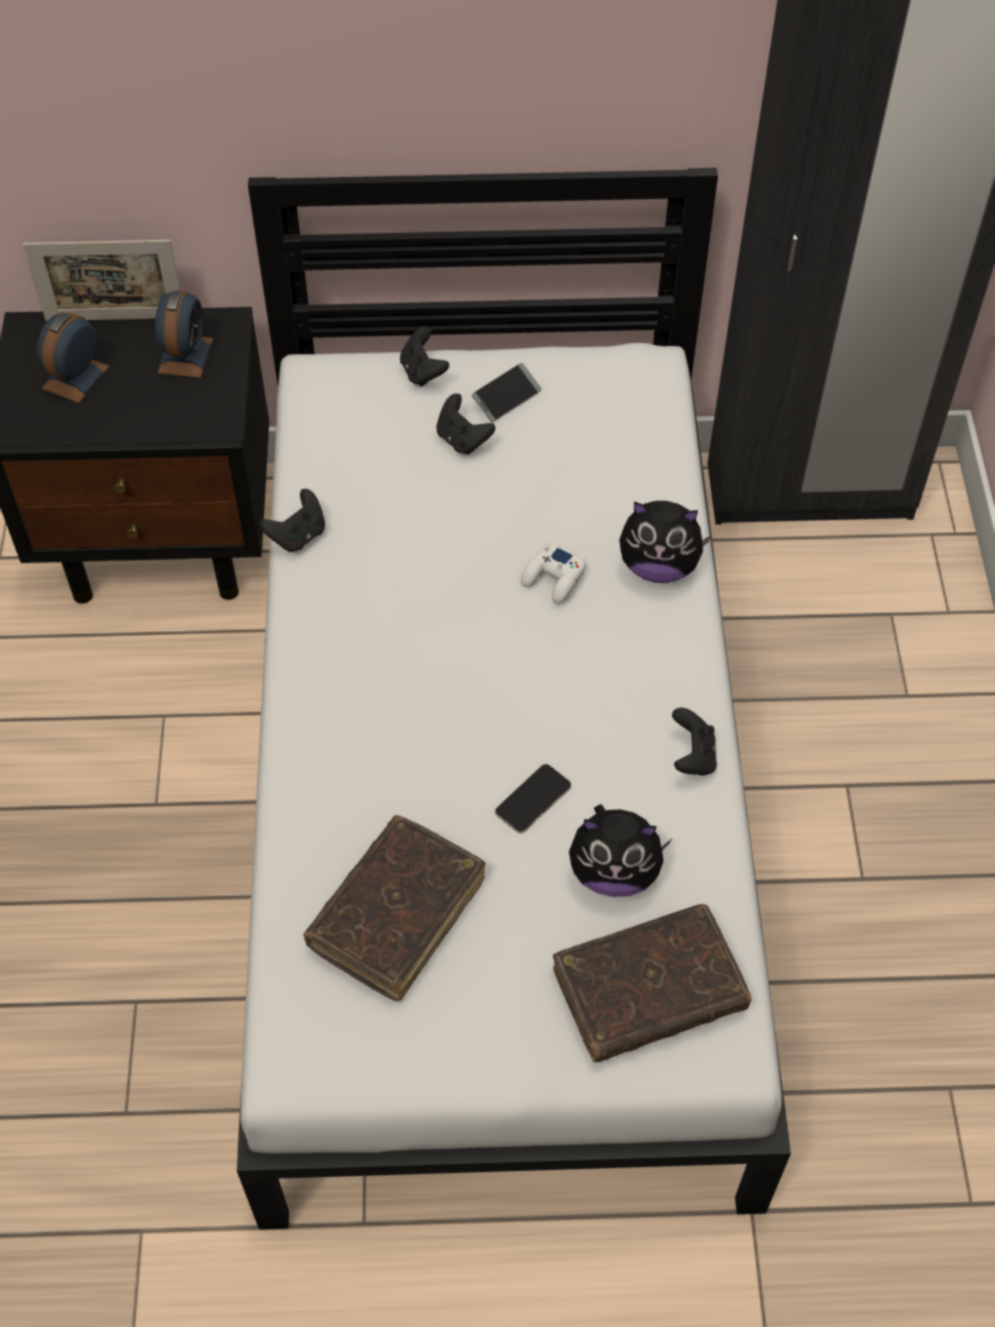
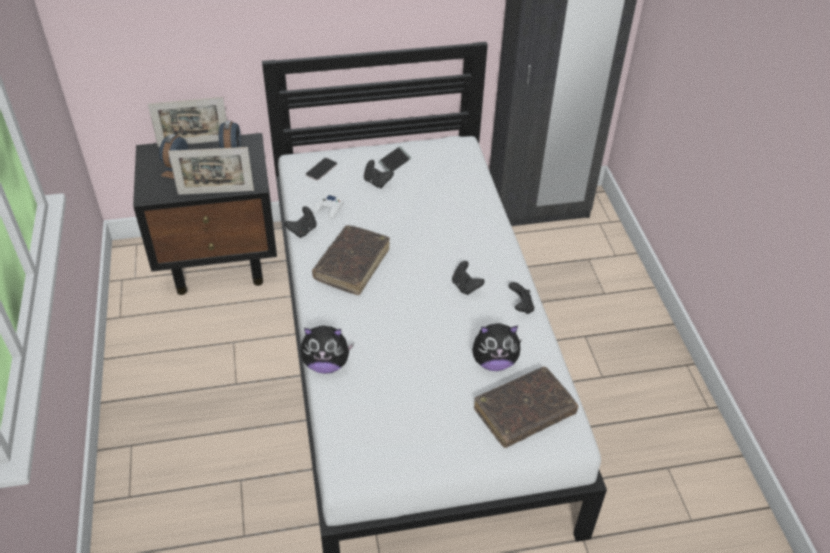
camera: 10 degrees left, 10 degrees down
(141, 437) = (216, 192): none -> picture frame
(397, 914) = (388, 393): brown book -> brown book (352, 265)
(423, 372) = (351, 155): black game controller -> black game controller (465, 286)
(533, 799) = (446, 334): phone -> phone (321, 169)
(554, 578) = (435, 236): white game controller -> white game controller (328, 209)
(658, 566) = (485, 226): plush toy -> plush toy (326, 364)

